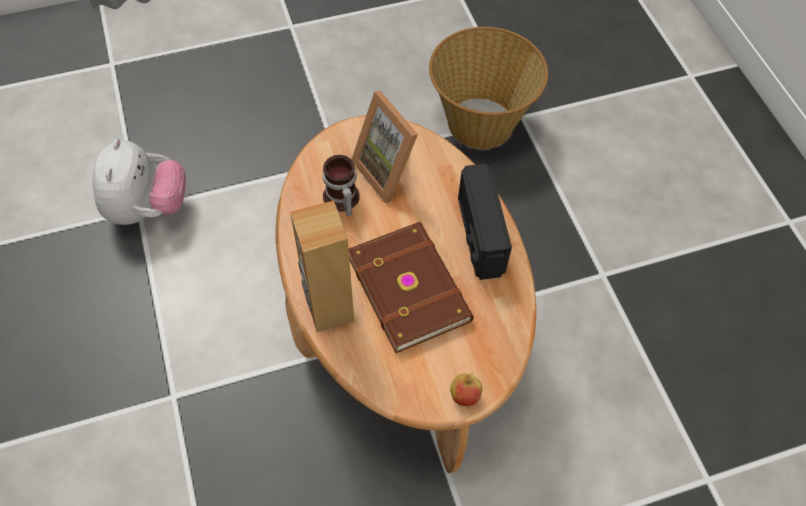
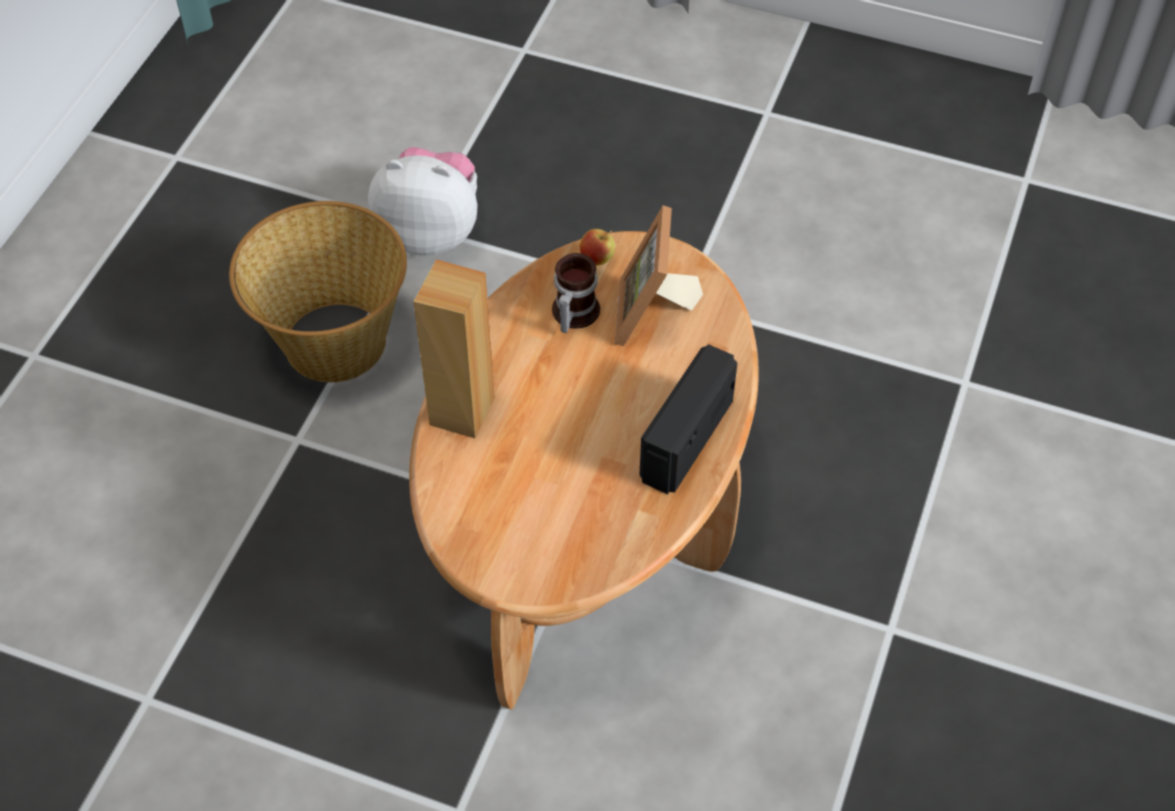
camera: 40 degrees right, 5 degrees down
(148, 208) = (431, 232): plush toy -> plush toy turned 120 degrees counterclockwise
(410, 287) = (562, 443): brown book -> none
(464, 396) = (516, 580): apple -> apple (597, 259)
(480, 124) = (900, 359): basket -> basket (333, 343)

